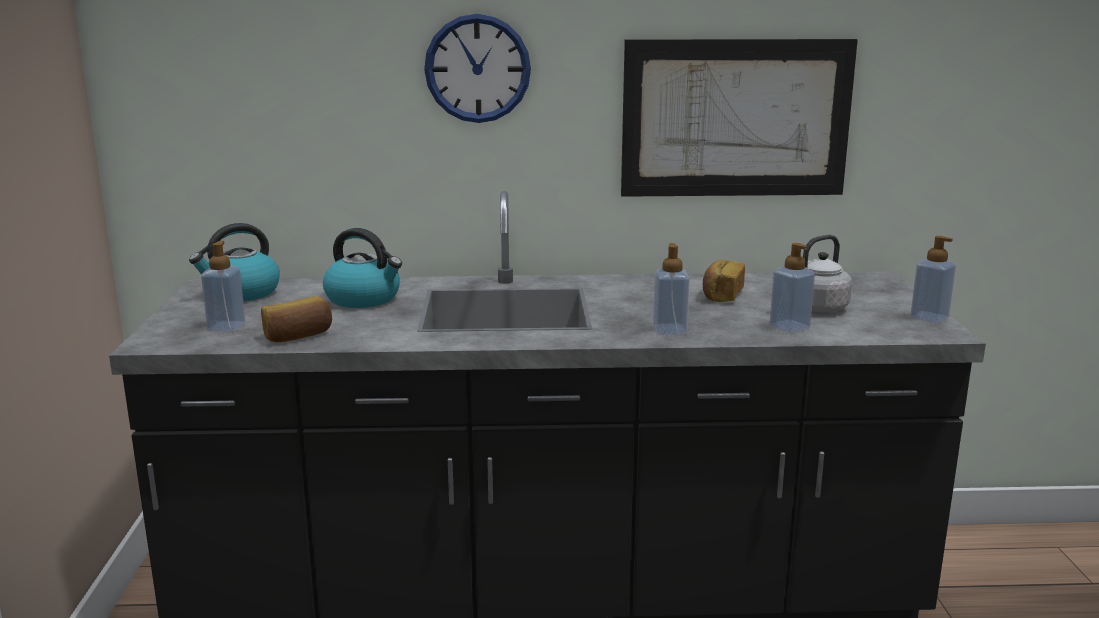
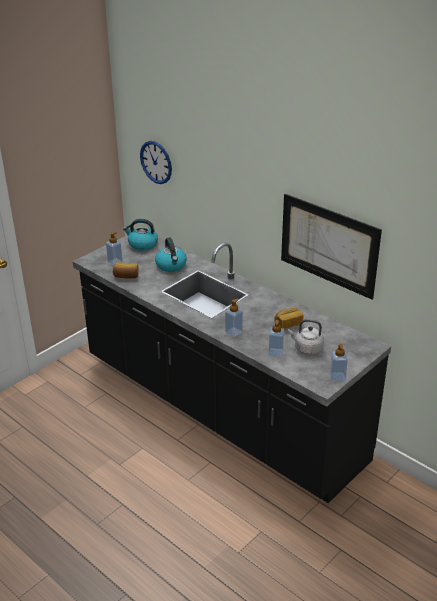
camera: 45 degrees right, 15 degrees up
(477, 68) = (232, 185): wall clock -> wall clock (156, 162)

